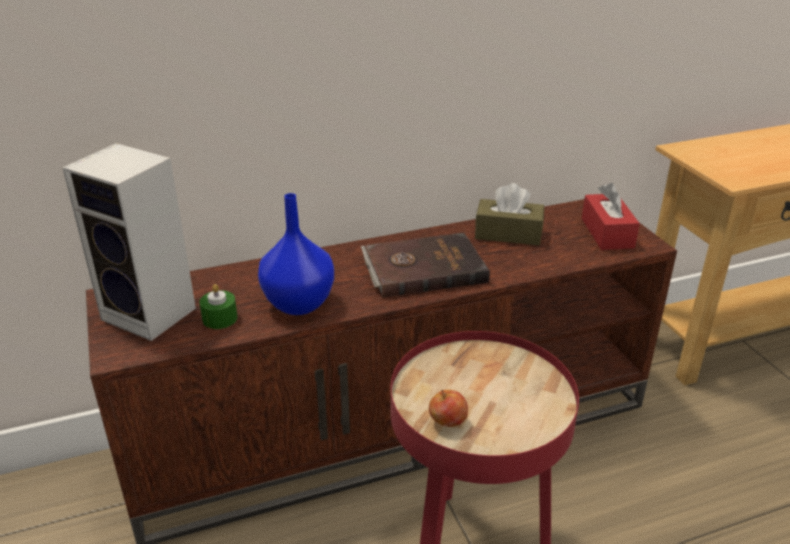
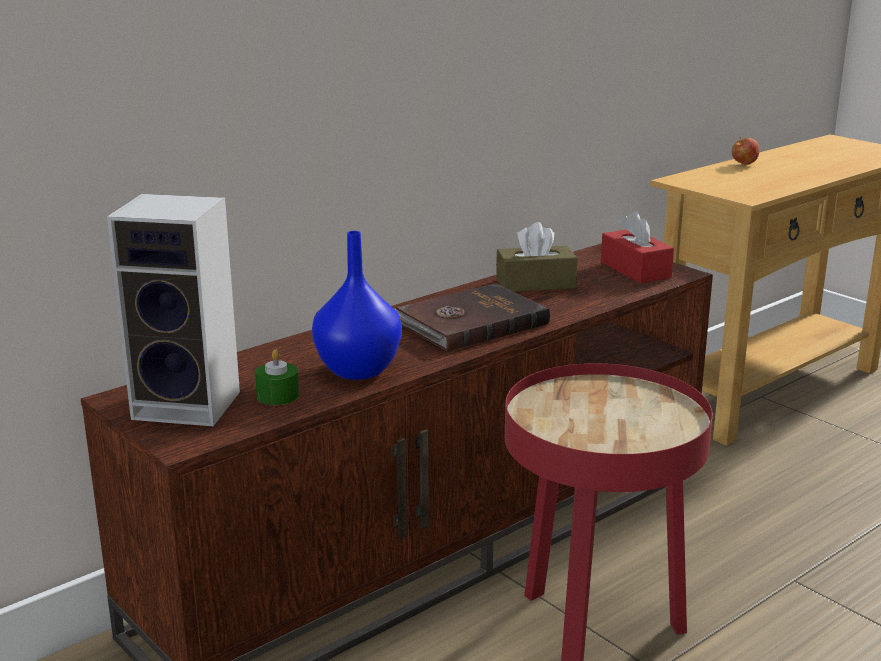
camera: 20 degrees left, 10 degrees down
(447, 422) = (589, 441): apple -> apple (744, 164)

